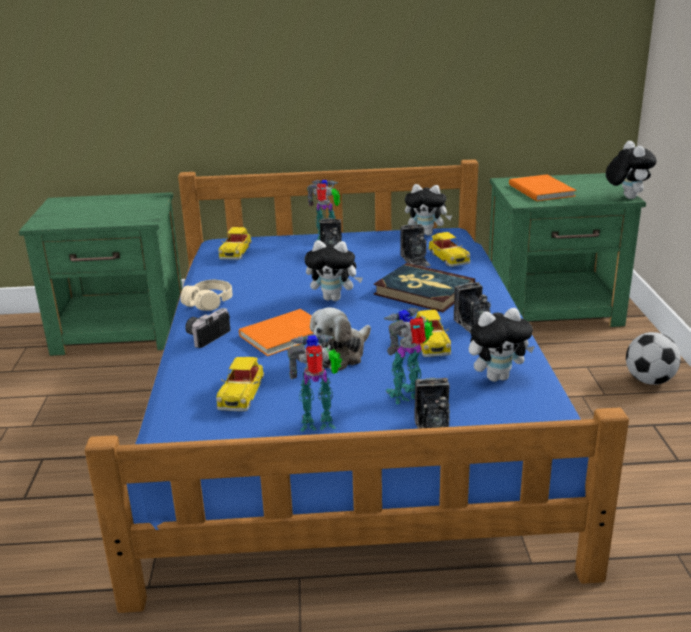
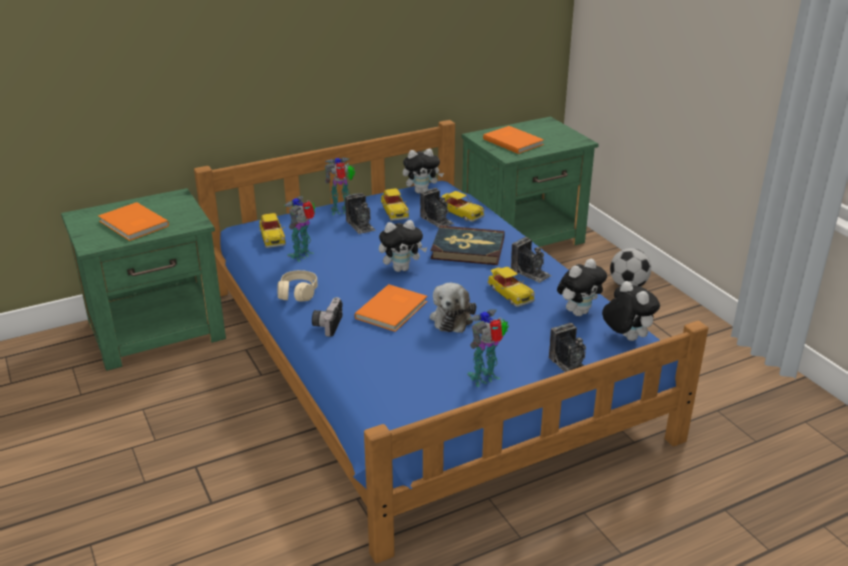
camera: 25 degrees left, 5 degrees up
(92, 213) = (133, 224): none -> orange book
(242, 393) = (405, 367): toy car -> toy car (394, 211)
(408, 395) = (529, 340): toy robot -> toy robot (303, 255)
(626, 197) = (581, 140): plush toy -> plush toy (625, 338)

